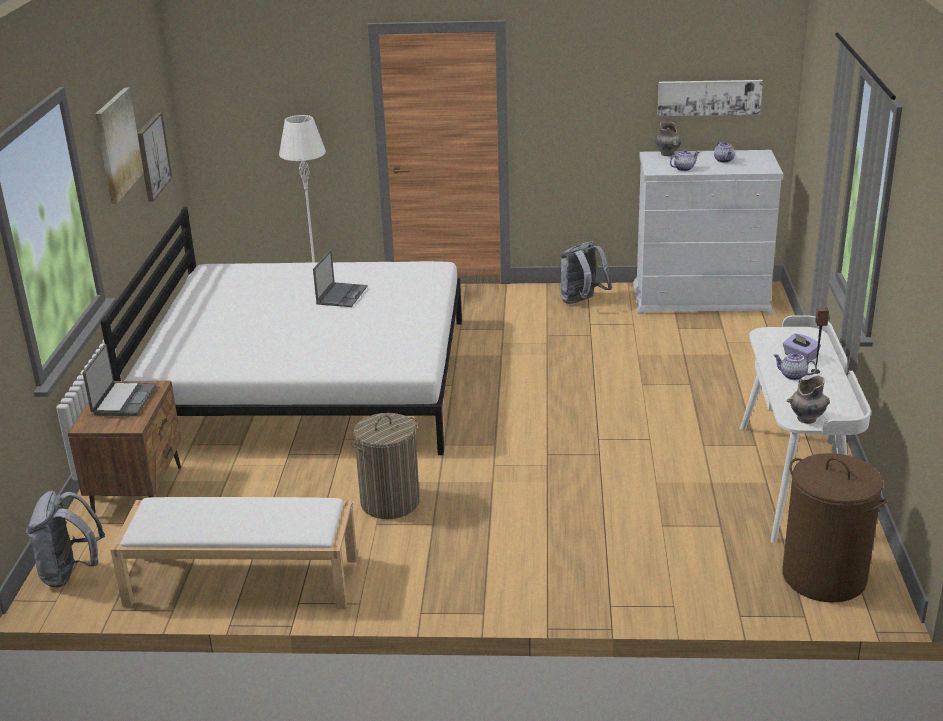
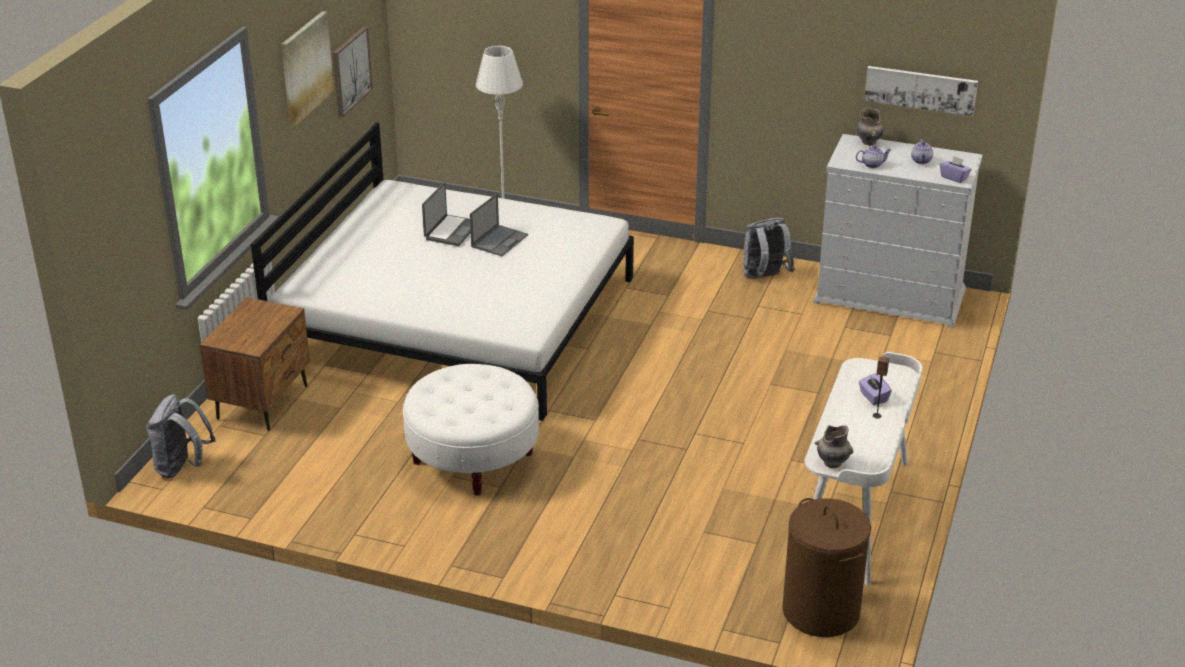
camera: 15 degrees right, 5 degrees up
(123, 400) = (256, 321): laptop -> laptop (451, 231)
(241, 582) = (315, 505): white bench -> none
(390, 502) = (473, 458): laundry basket -> white ottoman
(762, 168) = (954, 177): none -> purple tissue box
(793, 376) = (851, 416): teapot -> none

